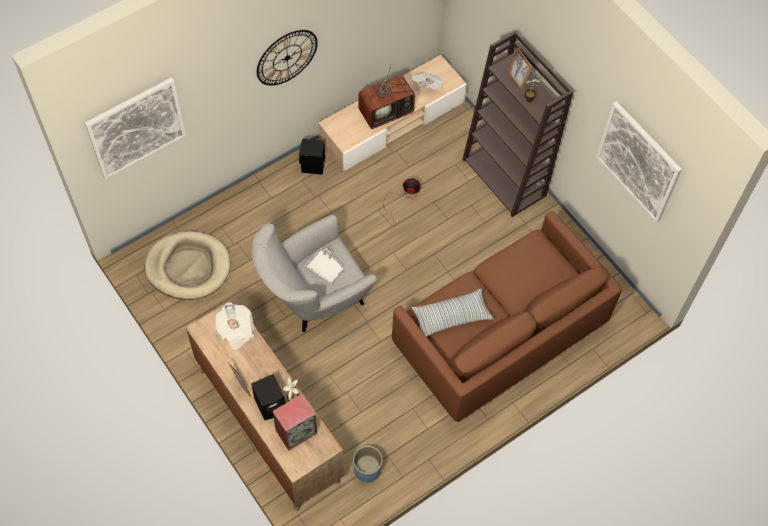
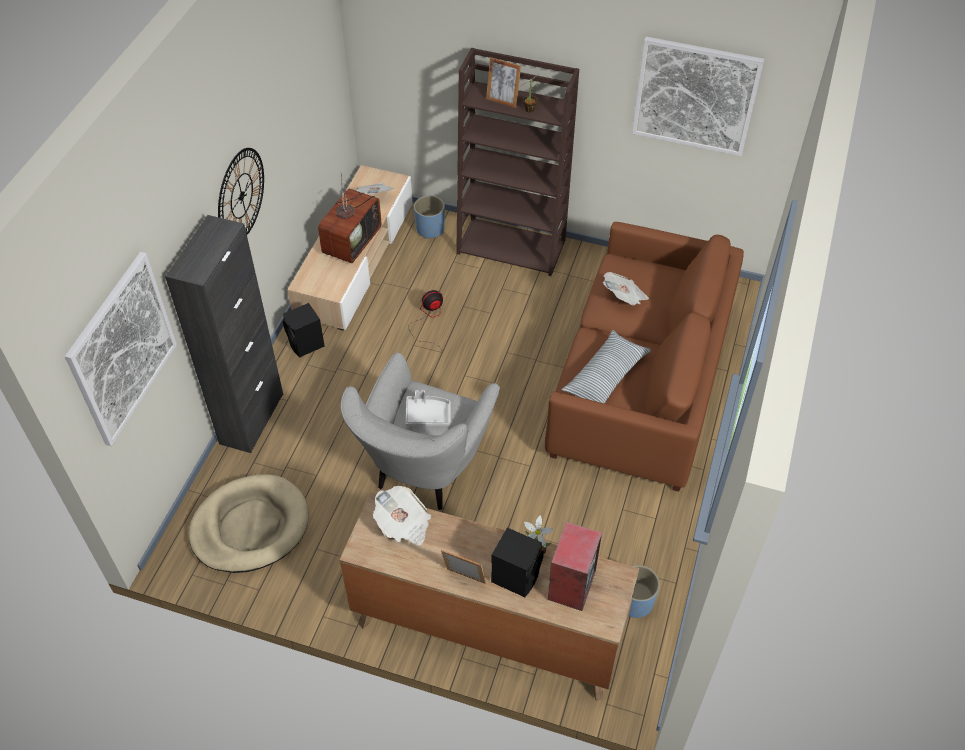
camera: 35 degrees left, 10 degrees down
(241, 197) = (251, 419): none -> black cabinet
(461, 129) = (430, 229): none -> blue planter
(515, 270) = (624, 297): none -> newspaper

